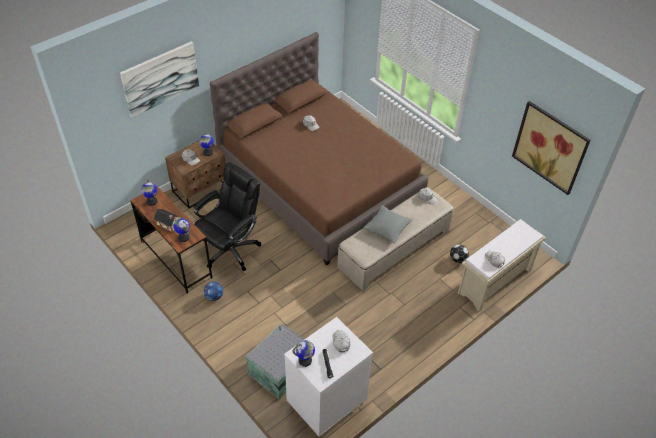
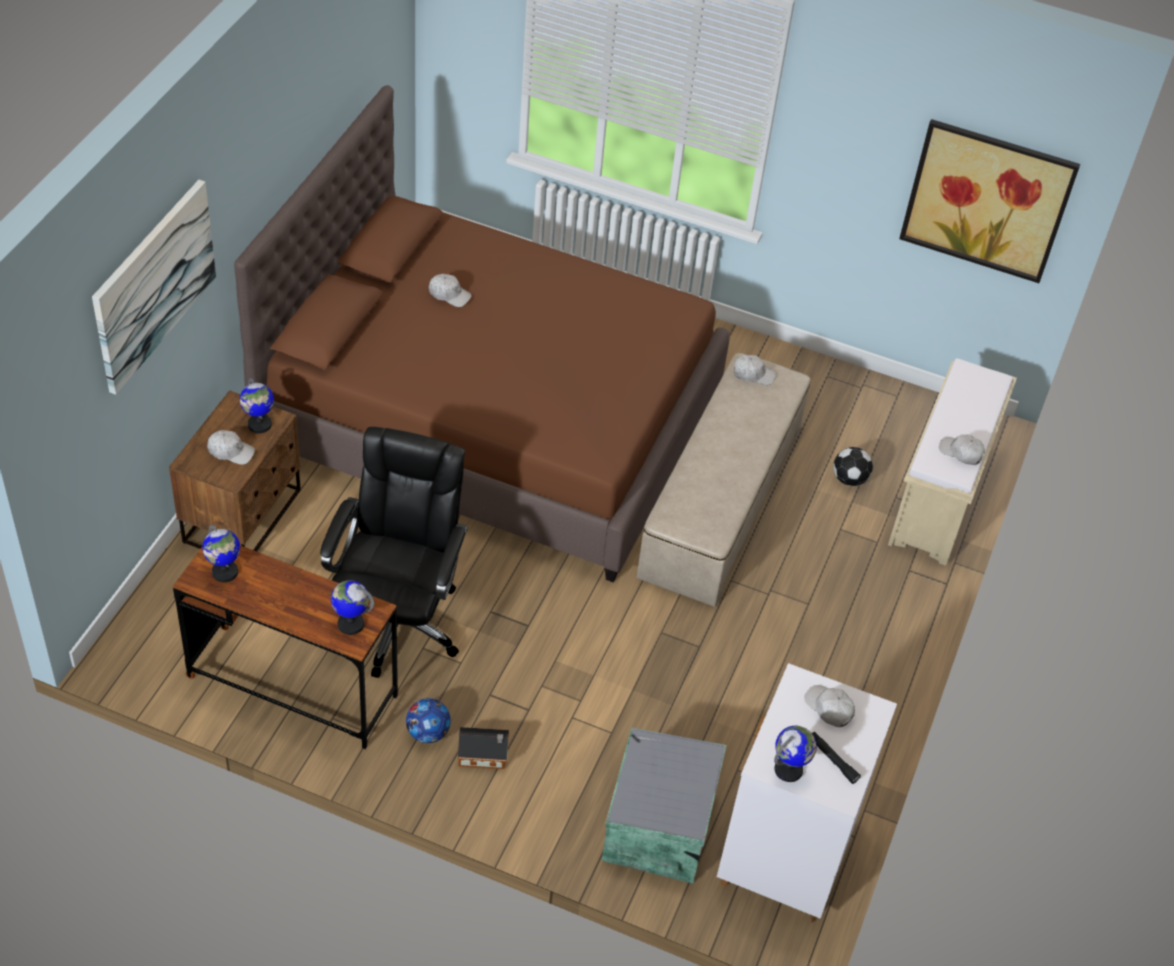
camera: 30 degrees left, 0 degrees up
(168, 224) = (298, 608): toy house -> toy house (484, 755)
(387, 228) = (717, 461): grey pillow -> none

